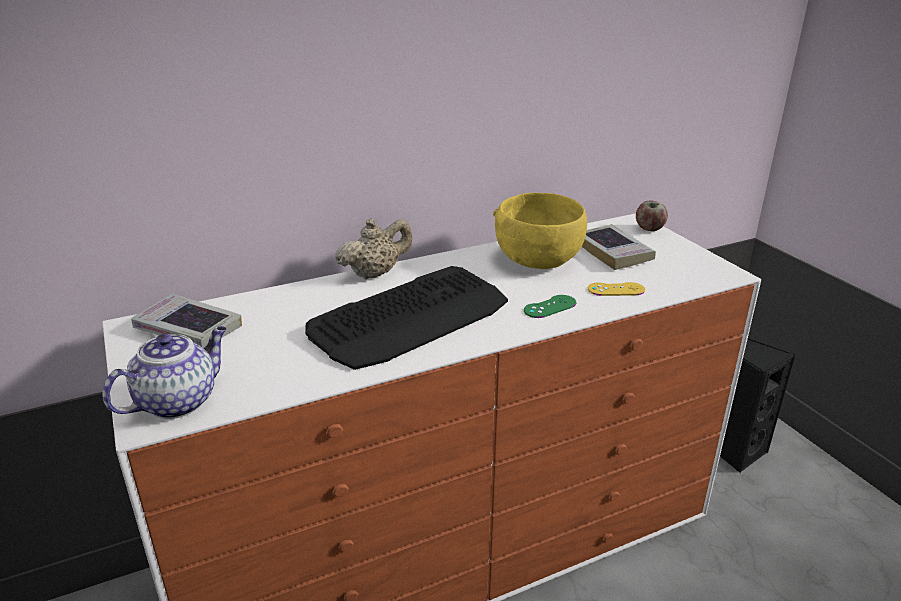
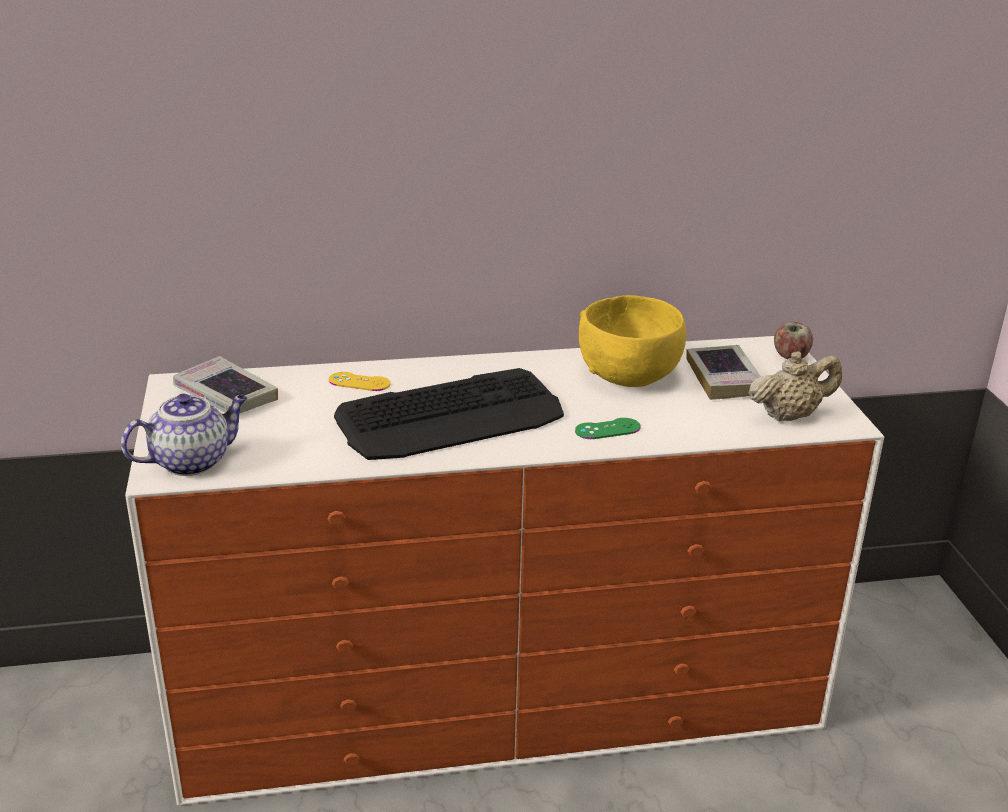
camera: 15 degrees right, 0 degrees up
(375, 273) = (438, 365): beige teapot -> beige teapot (789, 416)
(616, 289) = (696, 422): yellow game controller -> yellow game controller (359, 382)
(735, 450) = (905, 663): black speaker -> none

